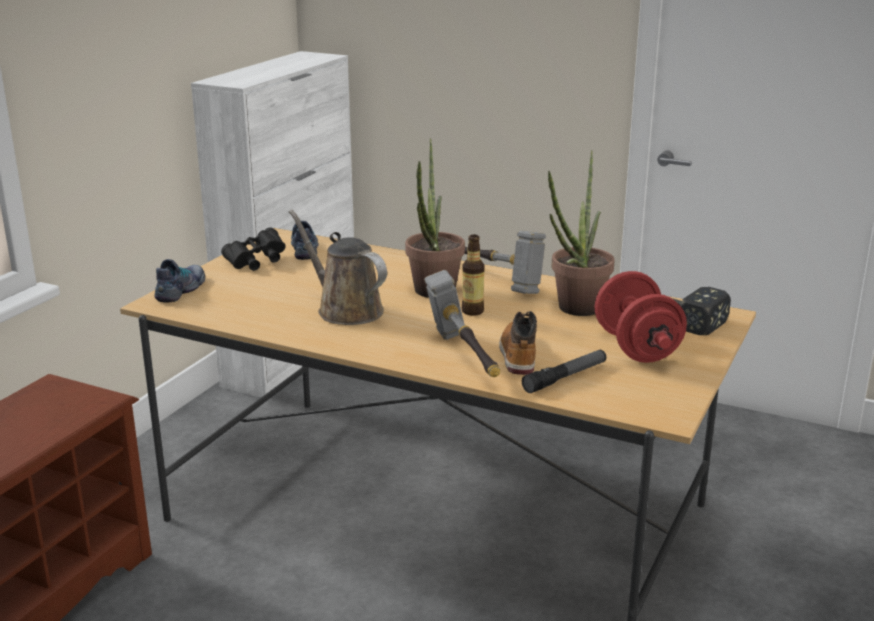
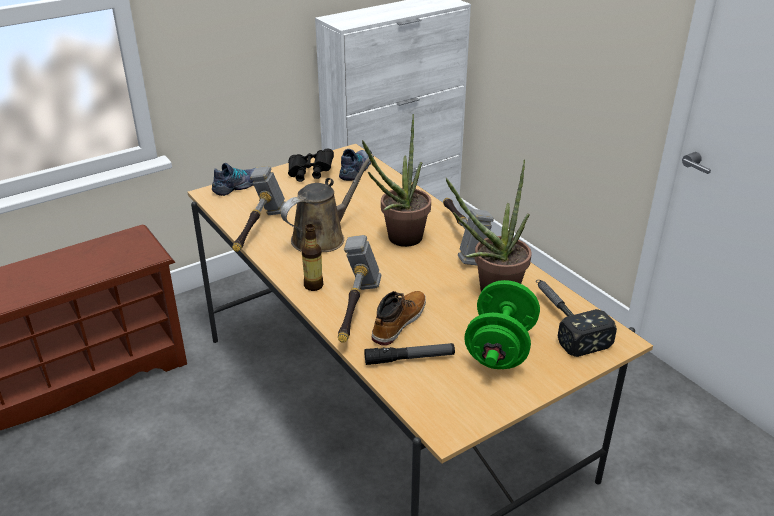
camera: 30 degrees right, 10 degrees up
(263, 321) = (258, 231): none -> hammer
(345, 310) = (322, 237): brown watering can -> brown watering can turned 60 degrees clockwise
(472, 311) = (410, 267): bottle -> bottle (313, 285)
(636, 347) = (500, 348): red dumbbell -> green dumbbell

